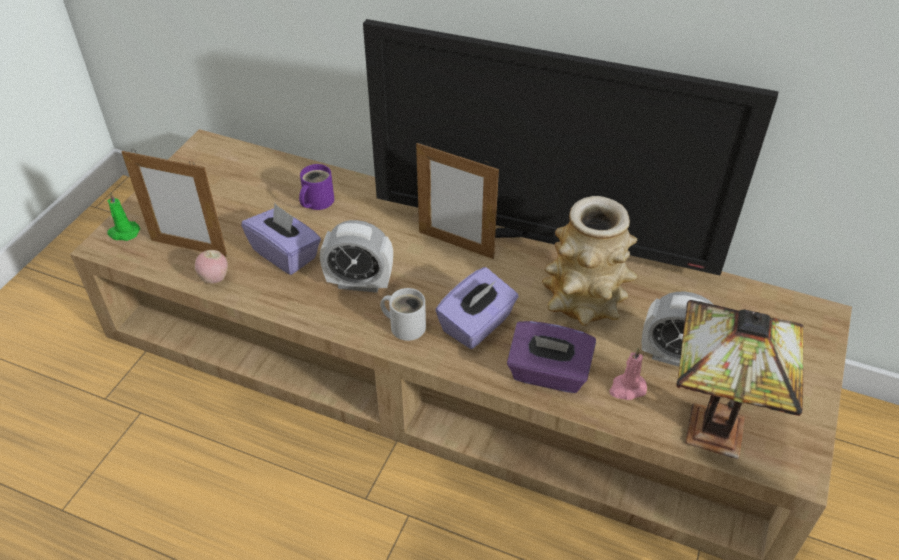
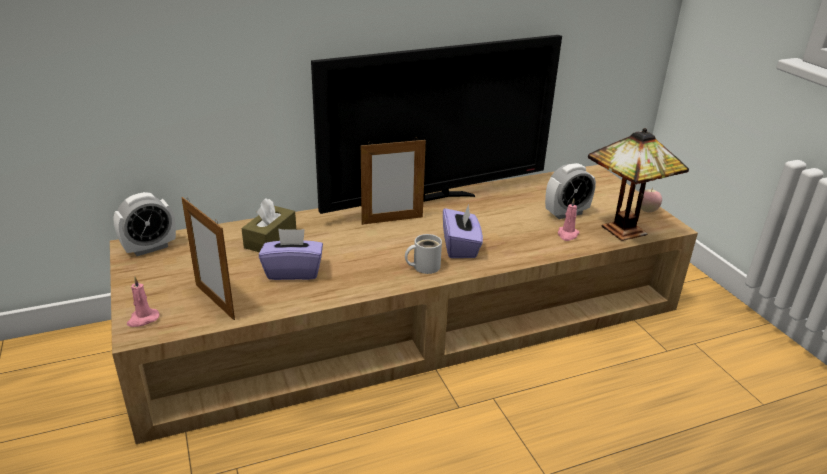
camera: 45 degrees left, 15 degrees down
(123, 232) = (142, 319): green candle -> pink candle
(189, 248) = (215, 301): picture frame -> picture frame turned 75 degrees clockwise
(215, 279) = (263, 307): apple -> apple (647, 211)
(316, 201) = (270, 239): purple mug -> brown tissue box
(359, 283) = (365, 262): alarm clock -> alarm clock (150, 248)
(548, 374) = (526, 248): purple tissue box -> none
(584, 301) = (495, 213): vase -> none

